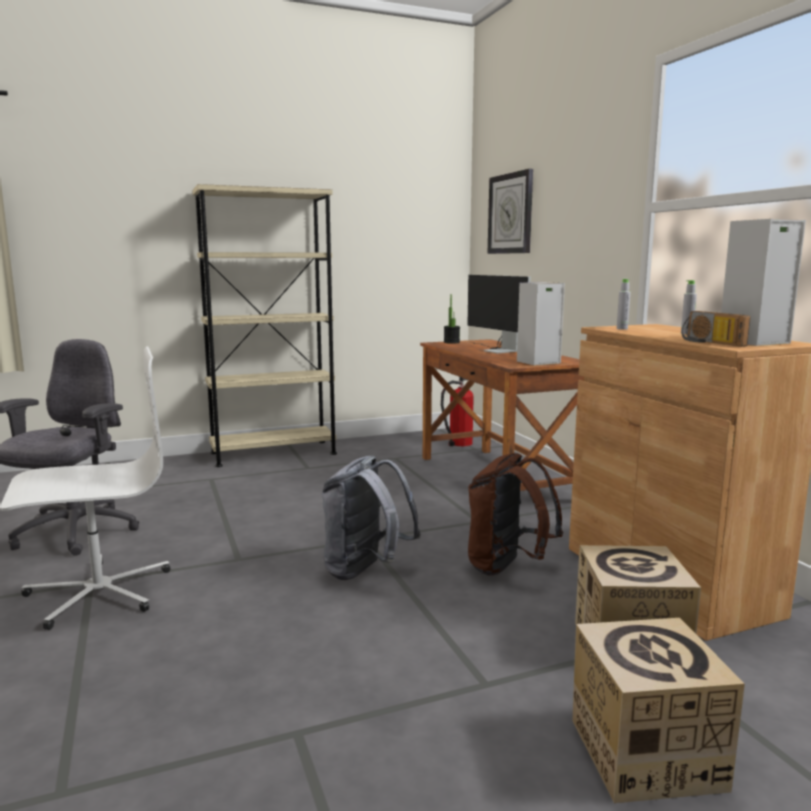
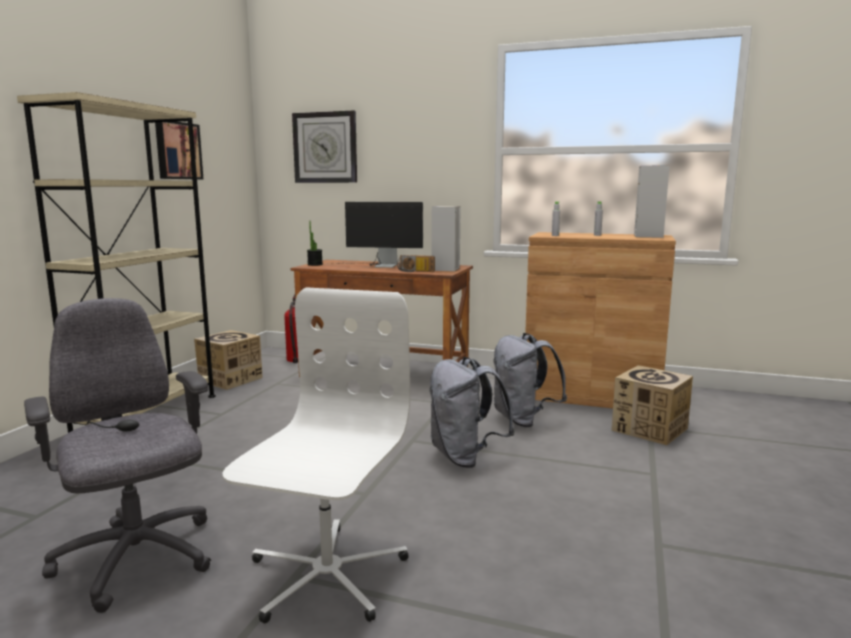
camera: 50 degrees left, 0 degrees up
(355, 225) = (177, 151): none -> picture
(507, 567) = (523, 420): brown backpack -> grey backpack
(645, 753) = (744, 463): cardboard box -> cardboard box (230, 379)
(709, 342) = (642, 238): radio -> radio (415, 271)

